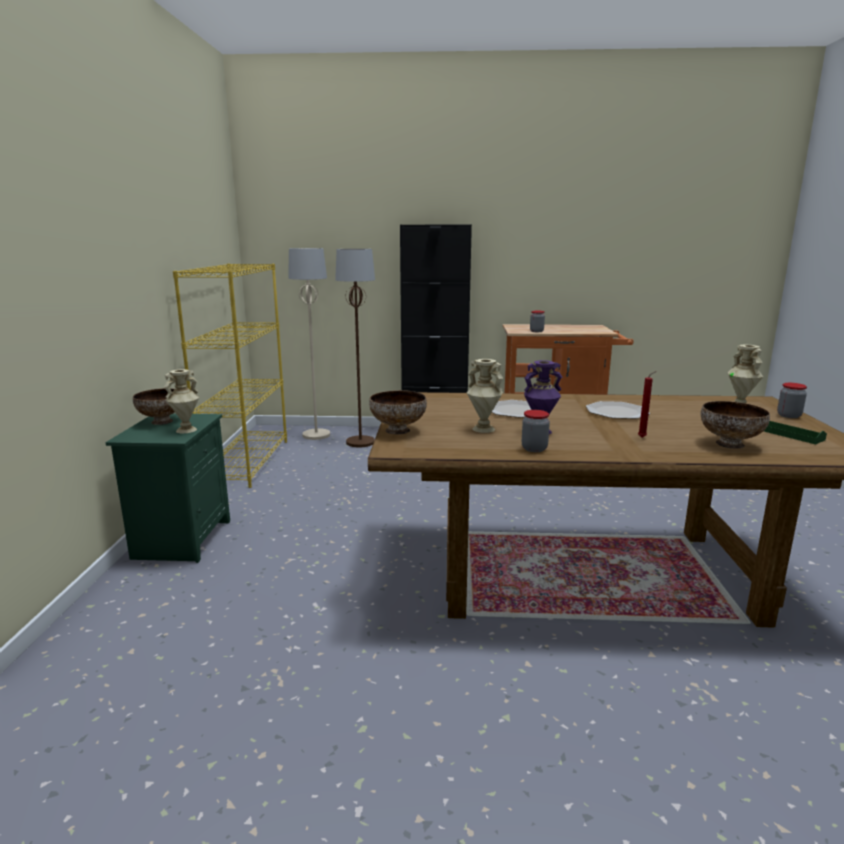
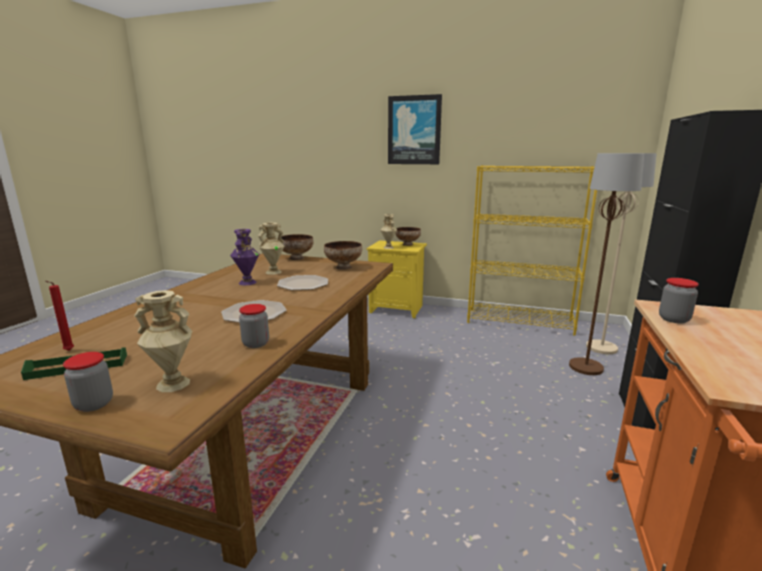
camera: 105 degrees right, 0 degrees up
(99, 213) = (414, 130): none -> picture
(182, 539) = (397, 309): green nightstand -> yellow nightstand
(534, 449) = (221, 277): jar -> jar (256, 343)
(643, 437) = (186, 305): red candle -> red candle (67, 351)
(728, 444) = (117, 328): bowl -> bowl (344, 267)

